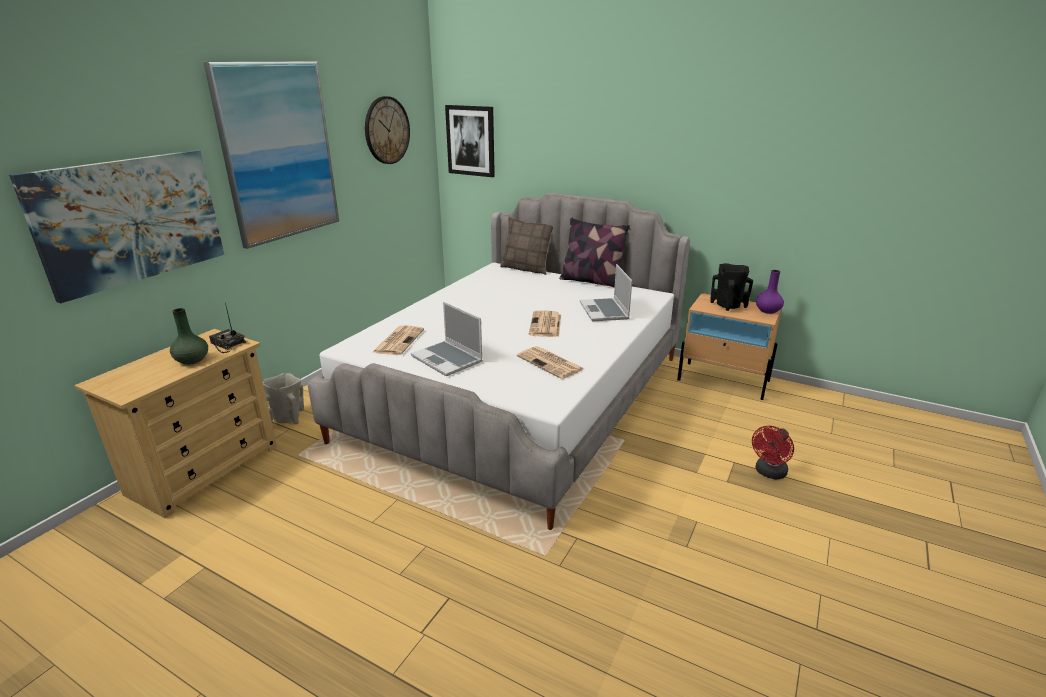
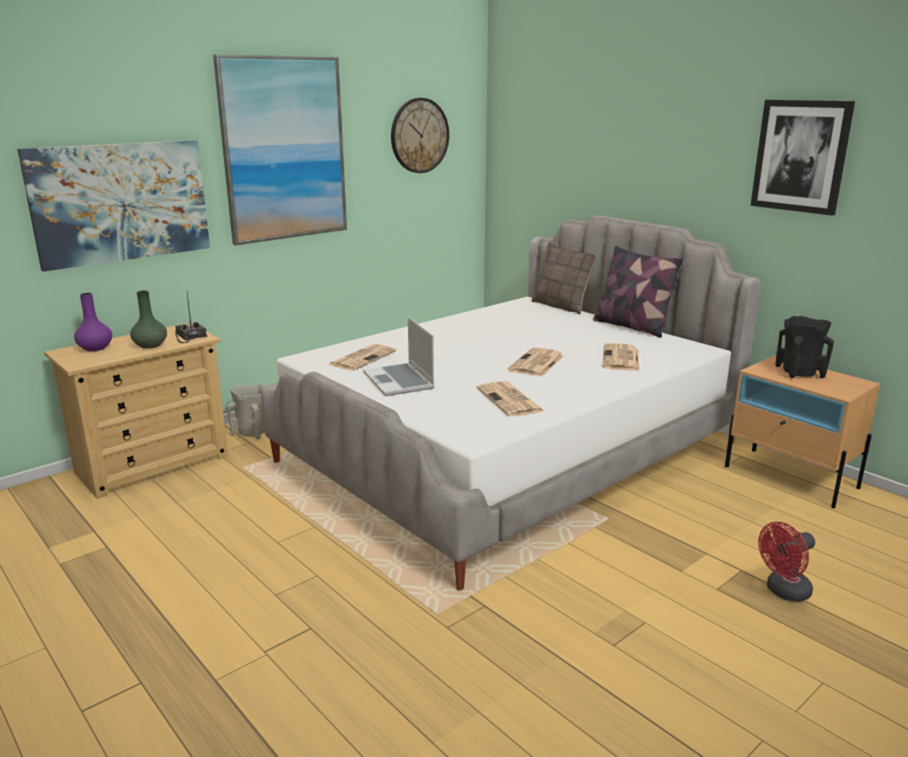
camera: 20 degrees right, 5 degrees down
(471, 141) = (520, 152): picture -> picture (801, 156)
(605, 311) = (621, 359): laptop -> newspaper
(768, 311) = (853, 385): purple vase -> purple vase (95, 348)

